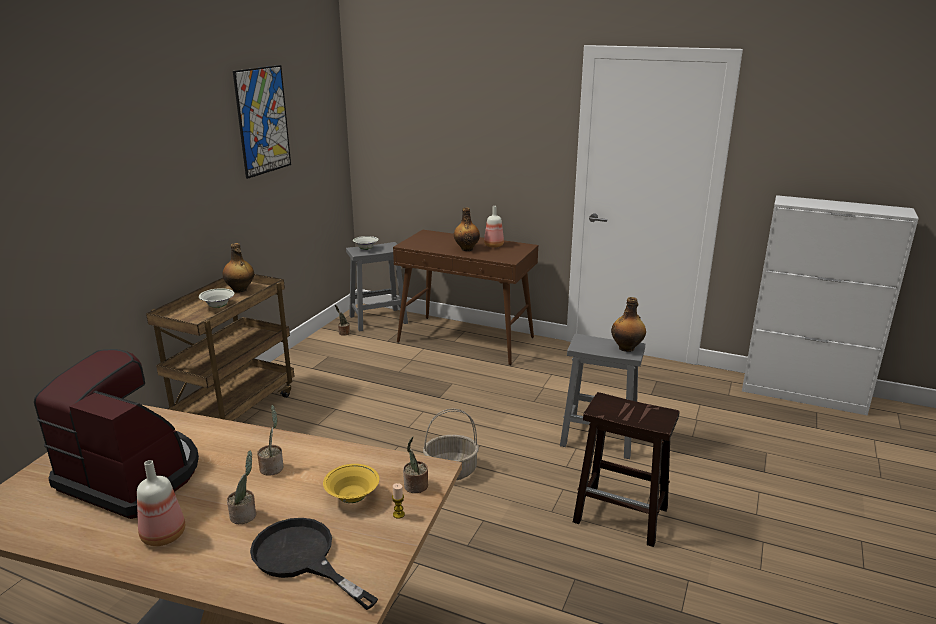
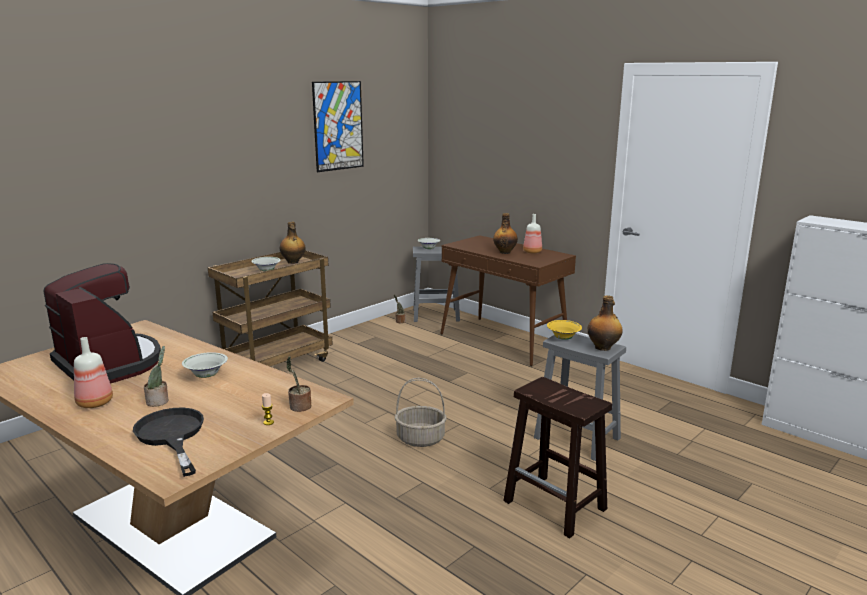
camera: 20 degrees right, 5 degrees down
(272, 467) = (206, 376): potted plant -> white bowl
(352, 497) = (244, 405): yellow bowl -> yellow bowl (563, 338)

